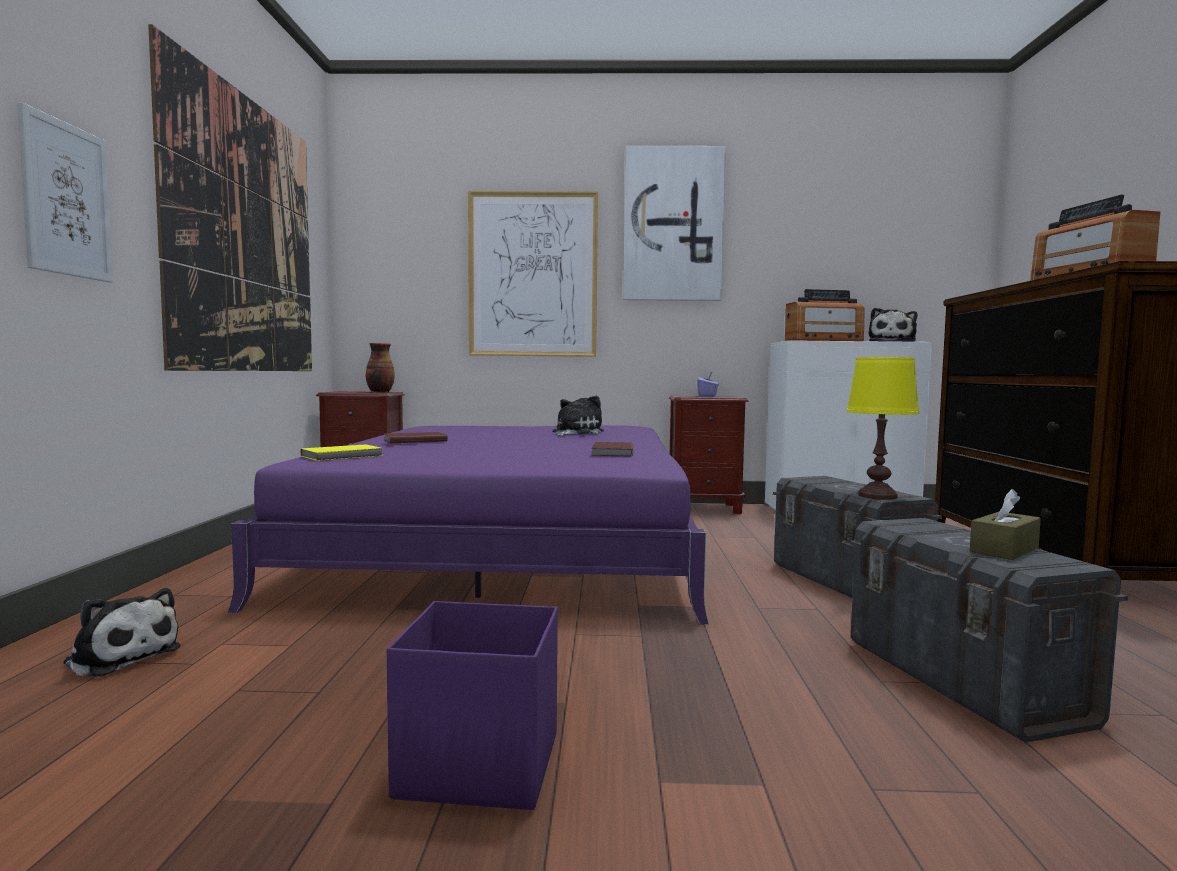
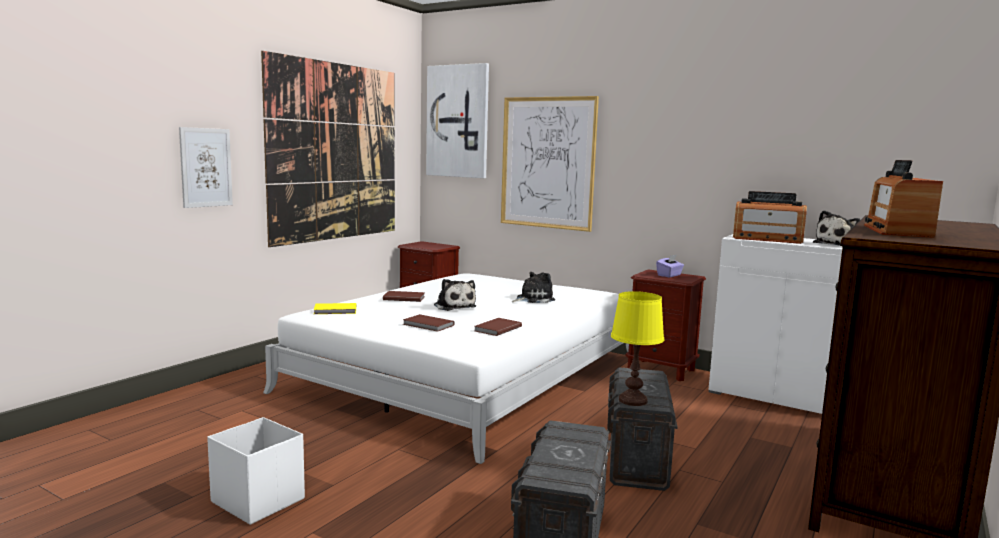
camera: 30 degrees right, 5 degrees up
(121, 656) = (200, 407): plush toy -> plush toy (454, 306)
(379, 392) = (440, 246): vase -> none
(477, 764) = (258, 500): purple storage box -> white storage box
(511, 541) = (468, 373): purple bed -> white bed
(520, 455) = (428, 325): none -> brown book
(673, 225) = (658, 123): picture -> picture (458, 121)
(1004, 550) = (566, 463): brown tissue box -> none

